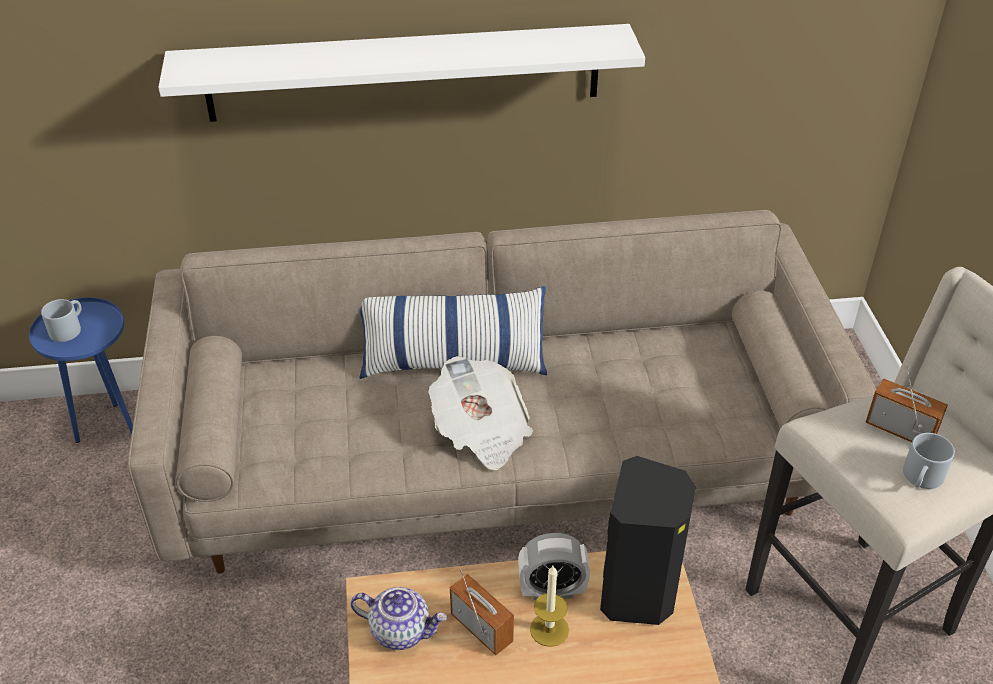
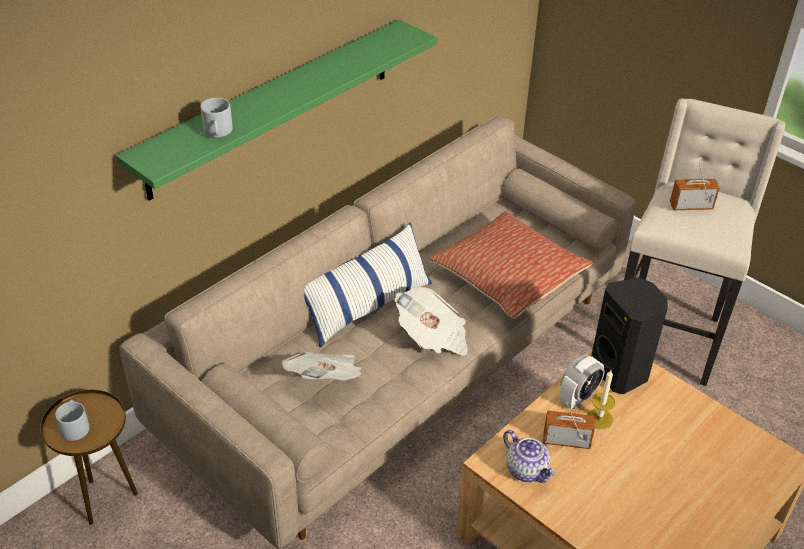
camera: 40 degrees left, 0 degrees up
(109, 427) = (106, 499): blue side table -> brown side table
(326, 413) = (326, 380): none -> newspaper
(401, 630) = (527, 470): teapot -> teapot turned 75 degrees clockwise
(404, 73) = (273, 107): white shelf -> green shelf
(643, 413) = (508, 277): none -> pillow
(922, 479) = (725, 225): grey mug -> grey mug (218, 132)

